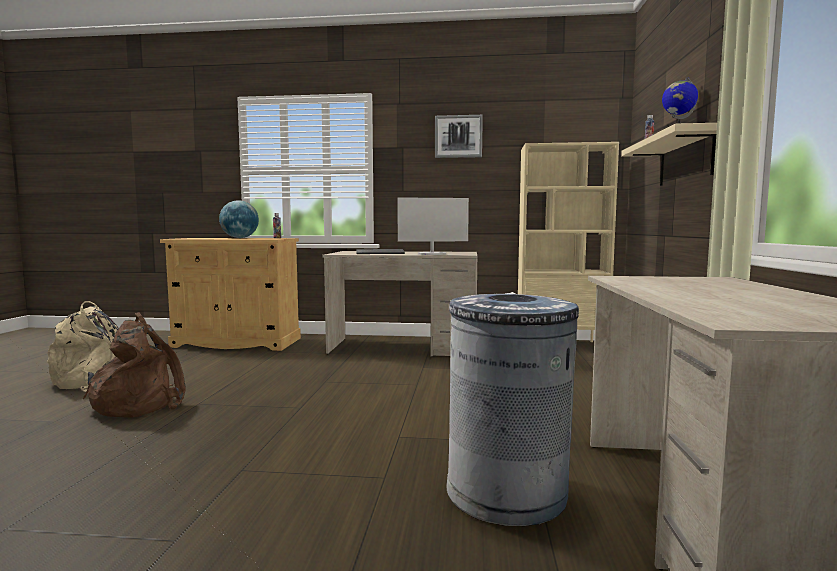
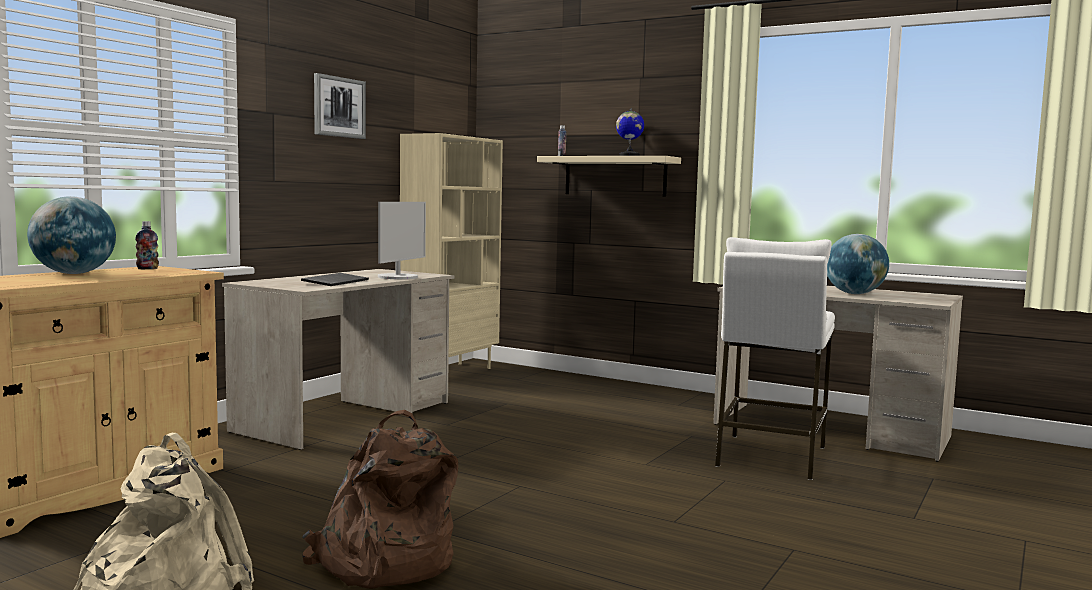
camera: 65 degrees left, 0 degrees up
(507, 492) = (769, 456): grey trash can -> white stool
(711, 297) = (855, 294): none -> globe

